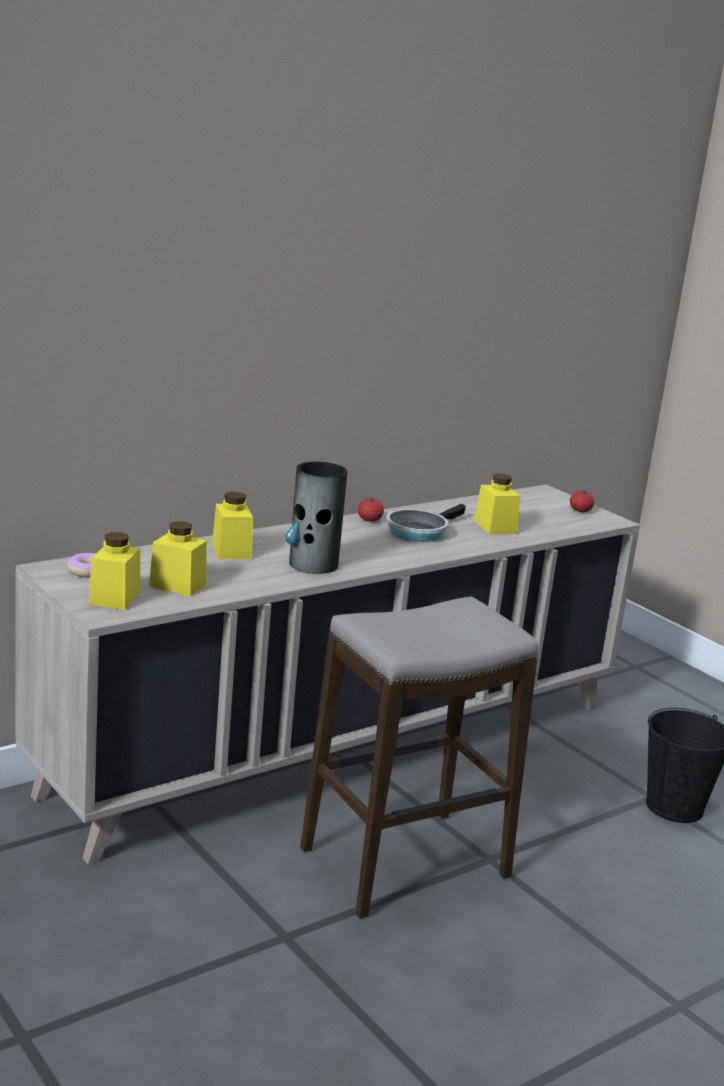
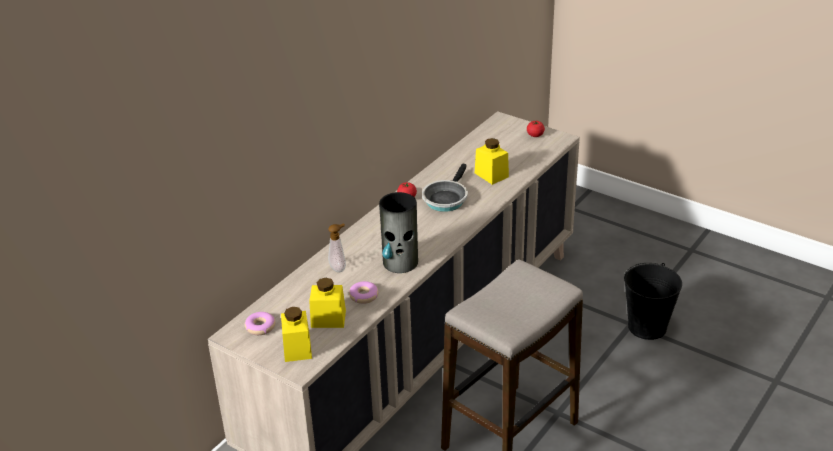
camera: 15 degrees left, 15 degrees up
(231, 551) = (339, 268): yellow jar -> soap dispenser
(240, 578) = (364, 296): none -> donut

